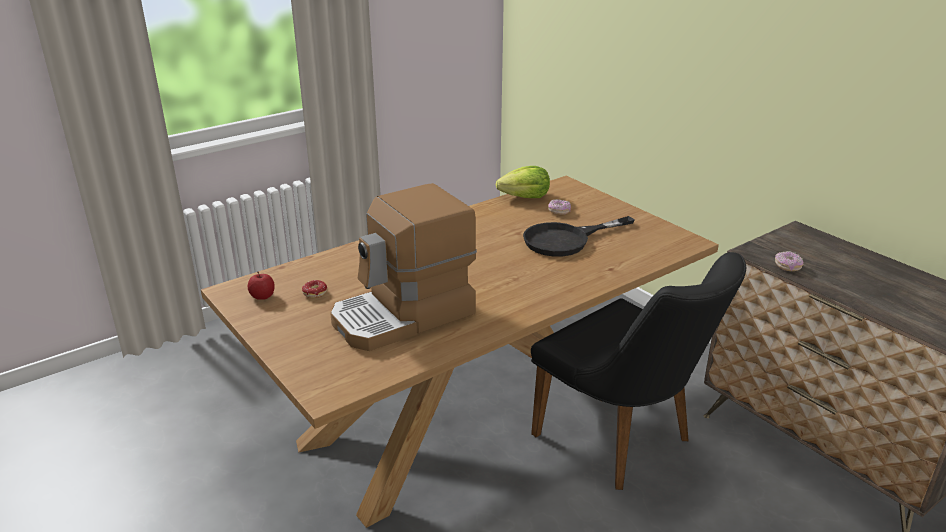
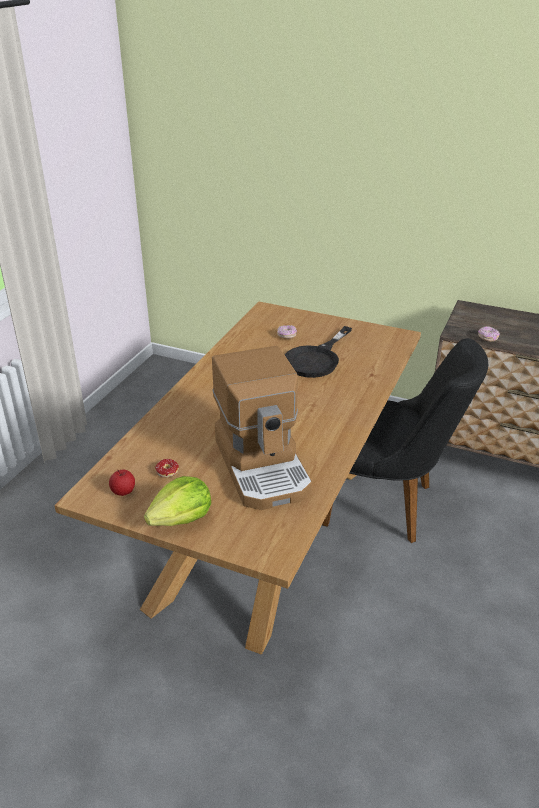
camera: 30 degrees left, 5 degrees up
(404, 316) = (263, 466): coffee machine -> coffee machine turned 45 degrees counterclockwise
(525, 197) = (247, 330): lettuce -> lettuce (182, 518)

